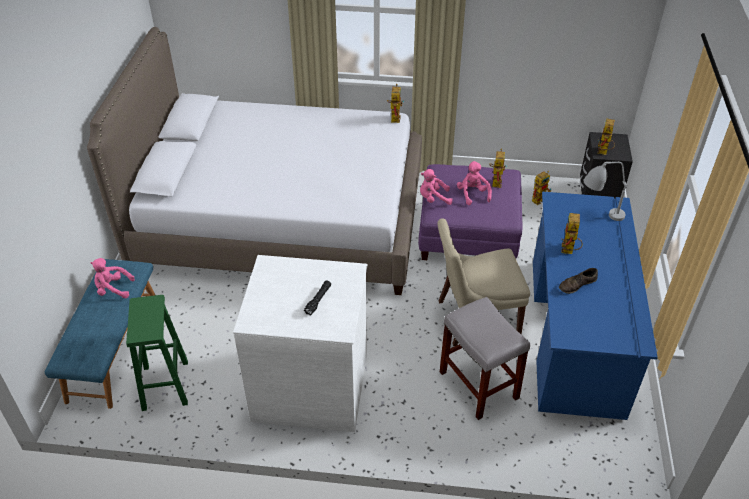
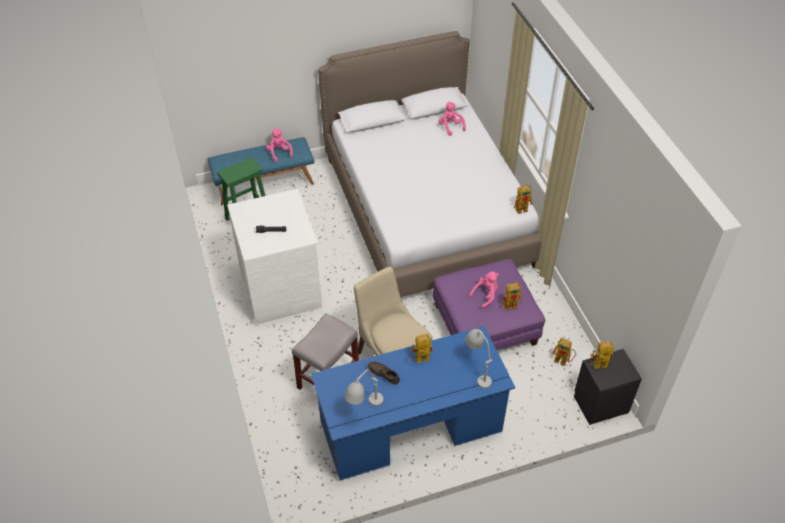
camera: 65 degrees right, 5 degrees up
(433, 198) = (463, 273): pink plush toy -> pink plush toy (450, 127)
(622, 316) = (364, 410): none -> grey table lamp

